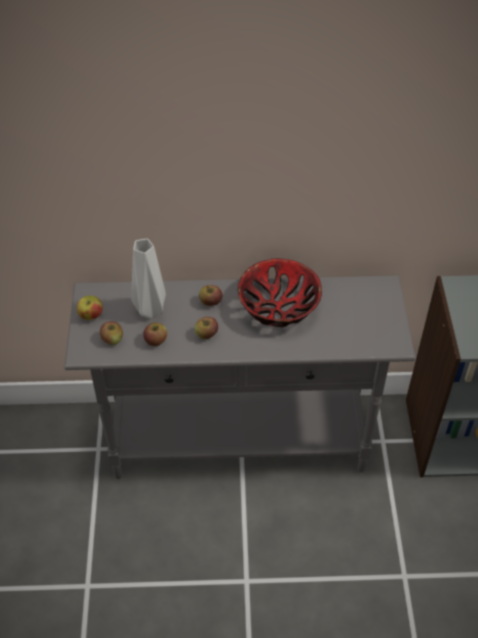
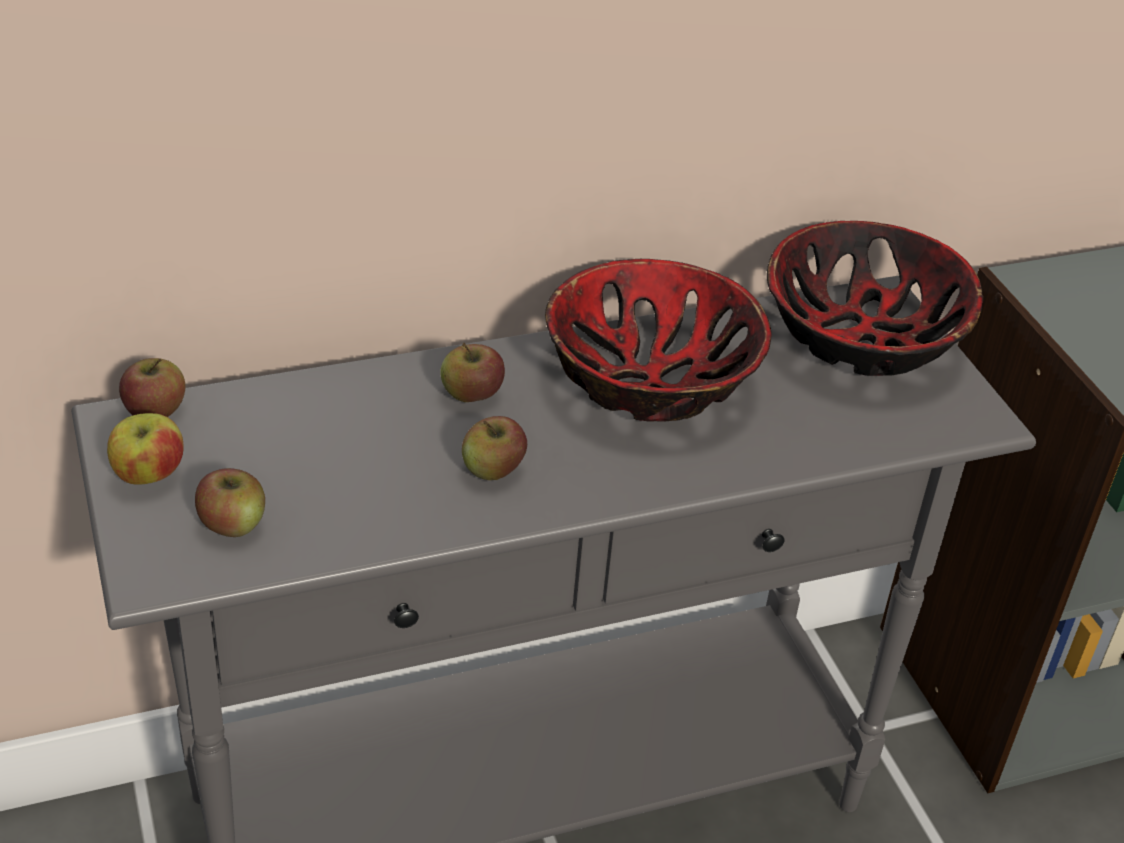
camera: 20 degrees left, 10 degrees down
(151, 312) = (320, 440): grey vase -> none
(156, 340) = (359, 506): apple -> apple (155, 410)
(369, 302) = (863, 337): none -> bowl

